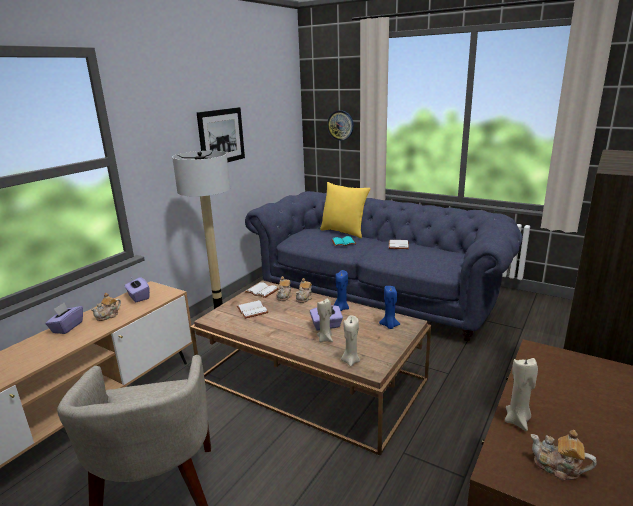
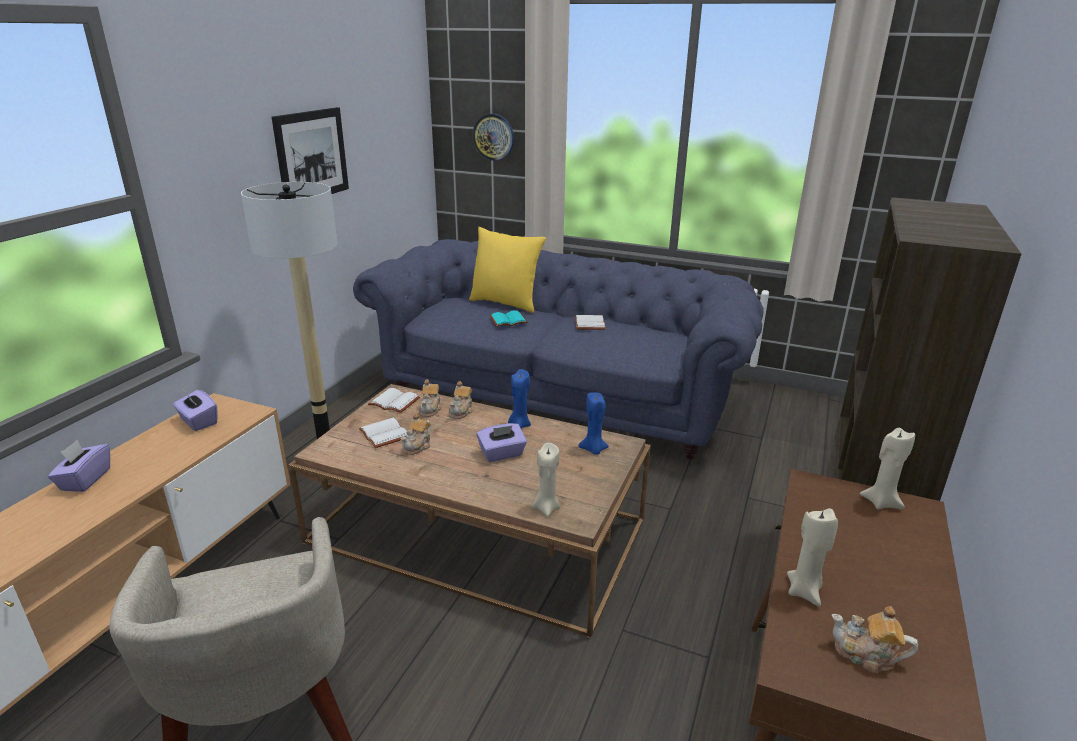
camera: 10 degrees left, 5 degrees up
(108, 316) = (153, 456): teapot -> teapot (418, 446)
(325, 339) = (503, 475): beige candle -> beige candle (881, 502)

